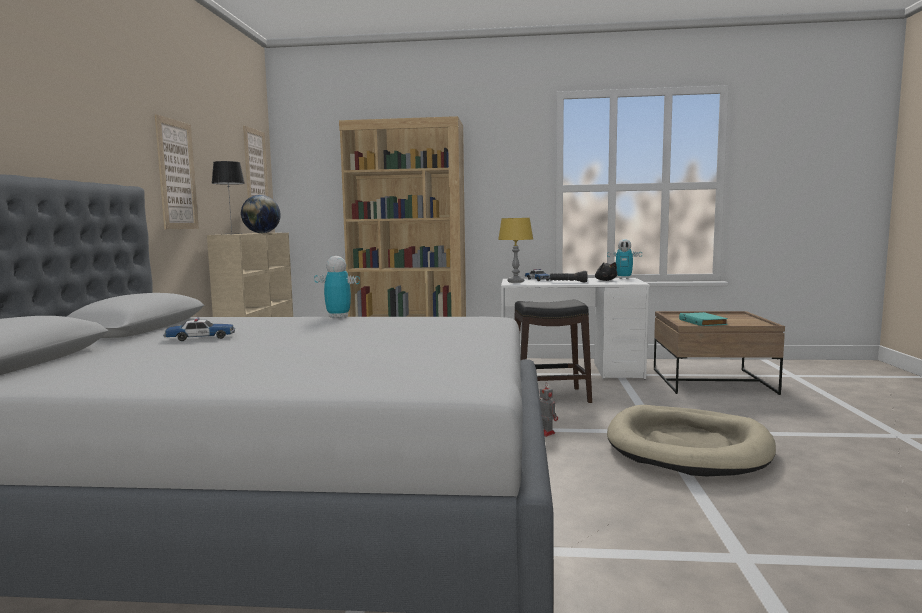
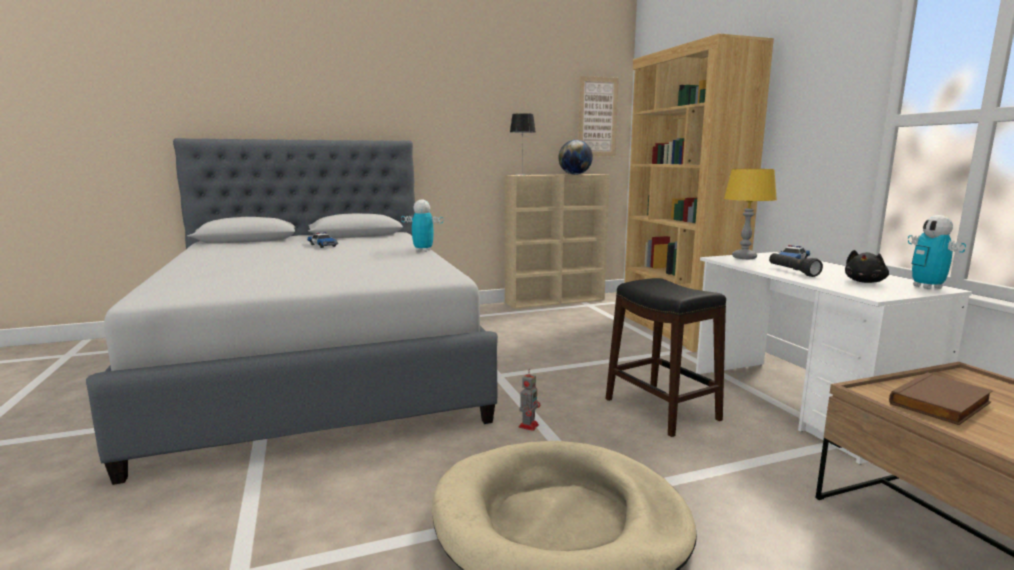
camera: 65 degrees right, 5 degrees up
(177, 175) = (471, 128): picture -> none
(338, 316) = (423, 250): toy robot -> toy robot turned 75 degrees counterclockwise
(704, 322) = (942, 404): turquoise book -> brown book

